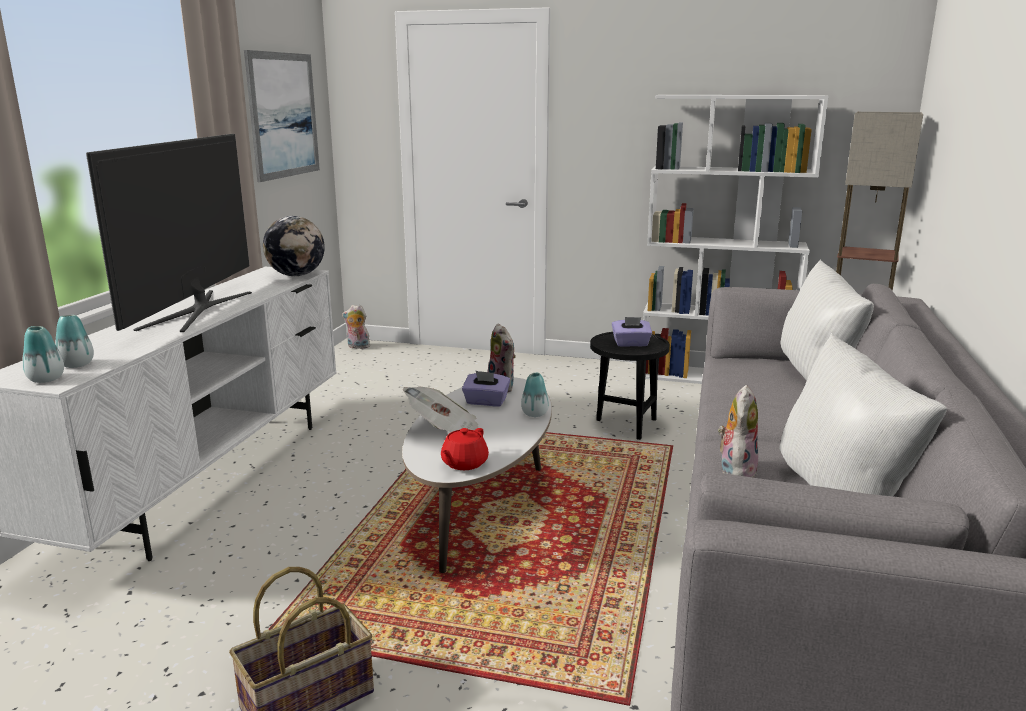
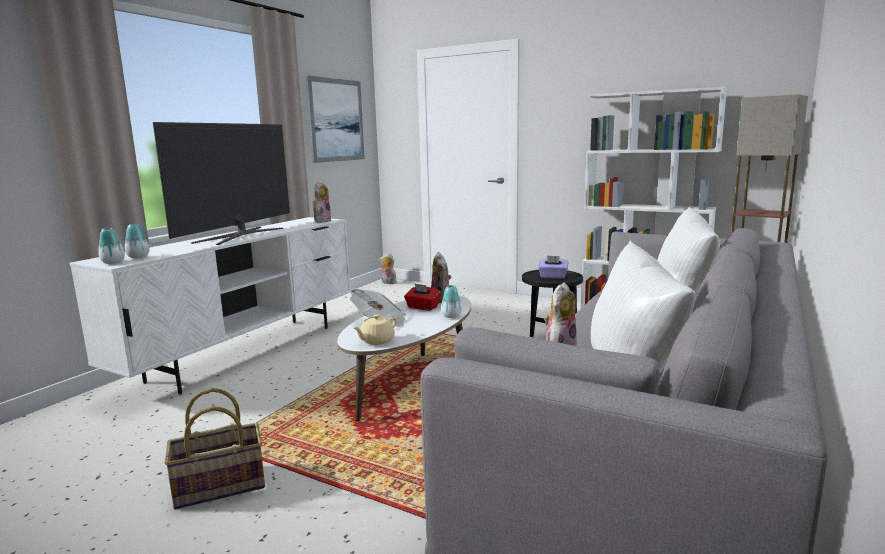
camera: 15 degrees right, 5 degrees down
(296, 275) = (322, 221): globe -> plush toy
(464, 463) = (376, 341): red teapot -> beige teapot
(486, 402) = (422, 307): purple tissue box -> red tissue box

